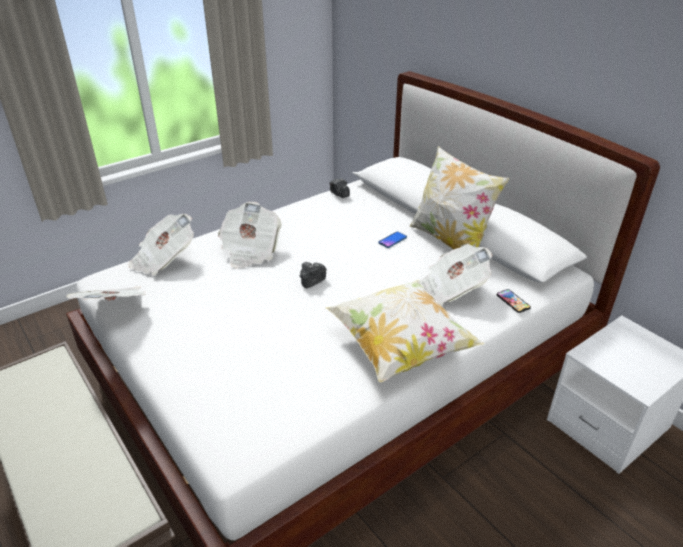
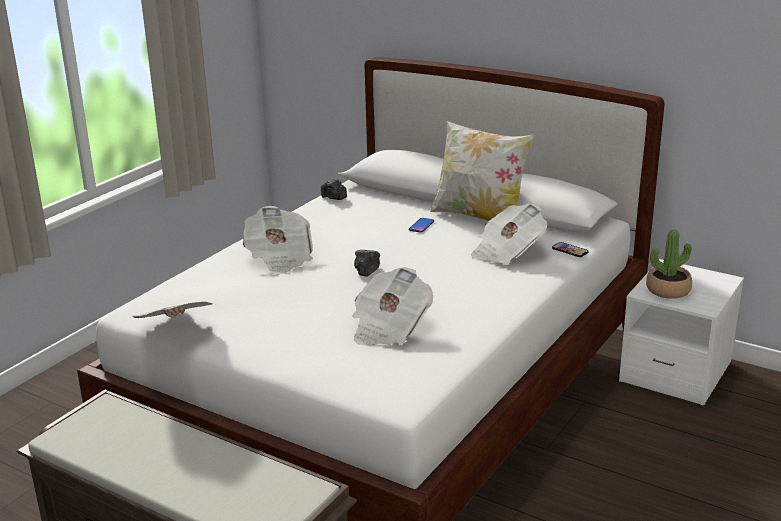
camera: 20 degrees left, 10 degrees down
(163, 259) = (189, 282): newspaper -> newspaper (389, 328)
(400, 347) = (491, 301): pillow -> none
(612, 357) = (668, 290): none -> potted plant

